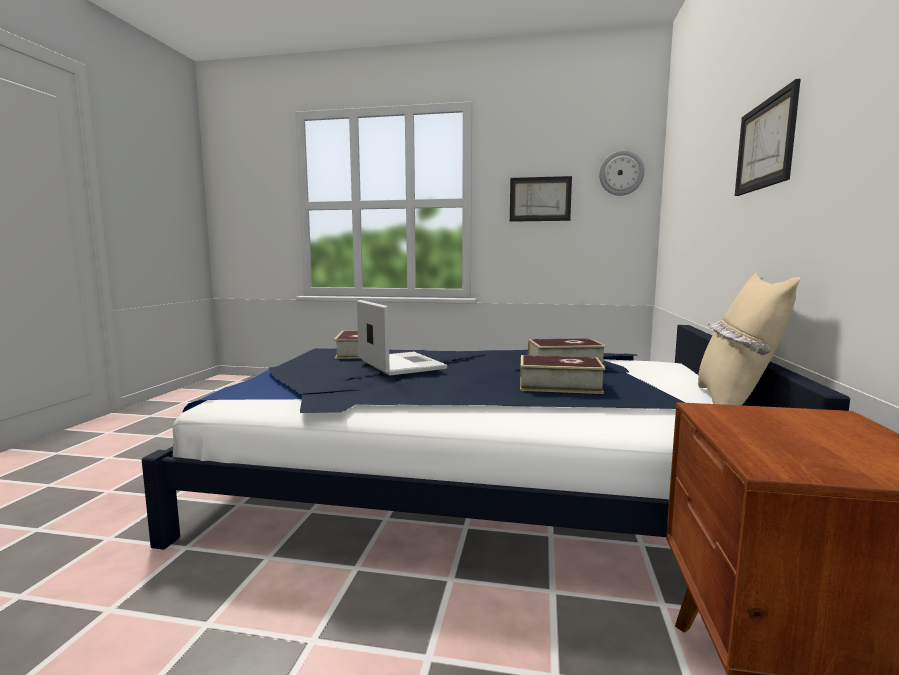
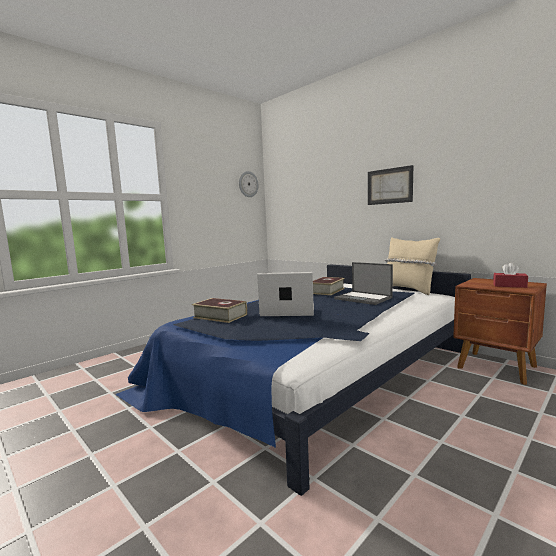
camera: 55 degrees left, 0 degrees up
(540, 199) = (209, 197): picture -> none
(559, 385) = (364, 298): book -> laptop
(807, 447) = (509, 285): none -> red tissue box

